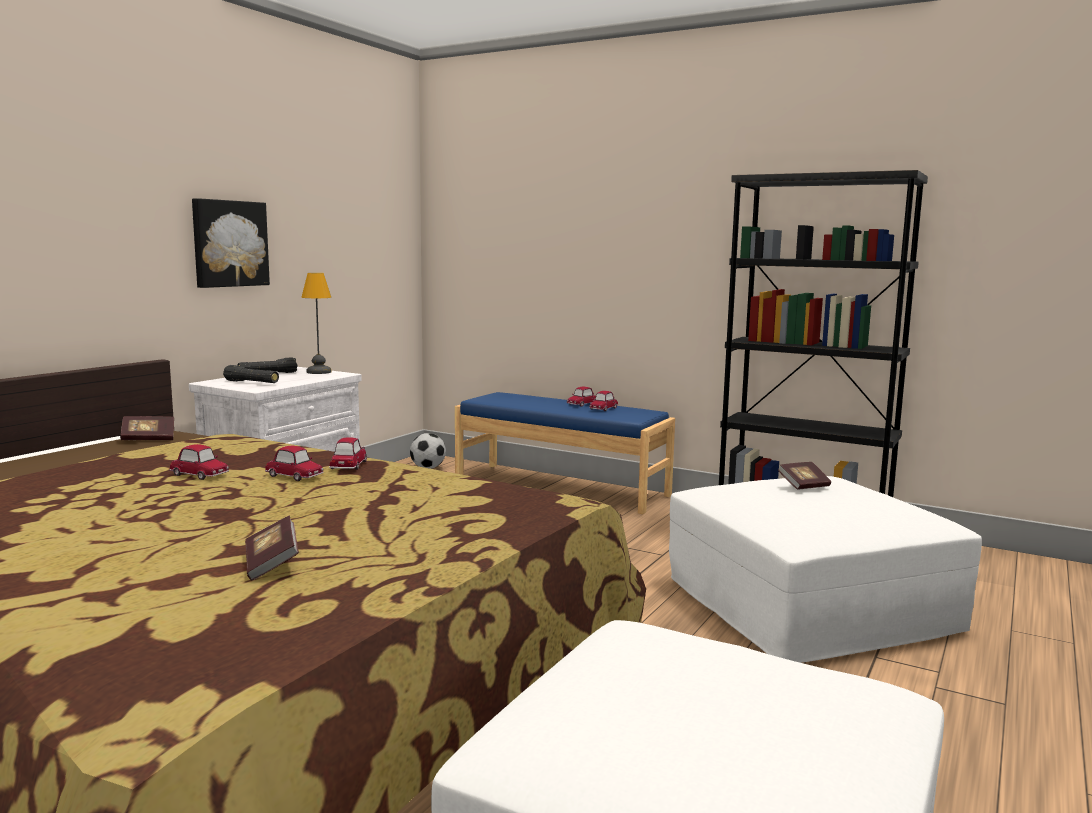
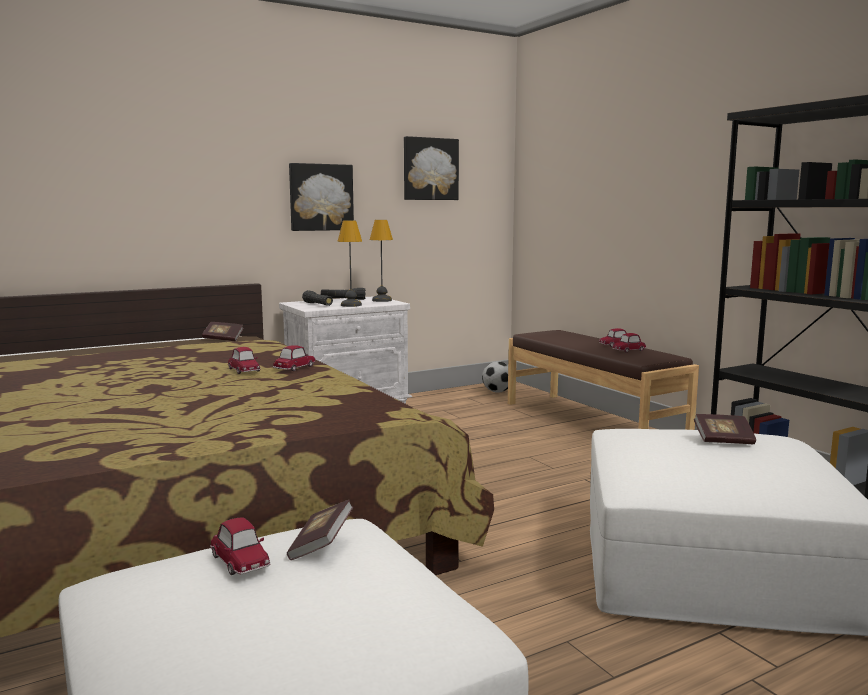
camera: 30 degrees right, 0 degrees up
(200, 474) = (192, 363): toy car -> toy car (240, 561)
(271, 564) = (112, 421): book -> book (321, 545)
(297, 380) = (352, 305): none -> table lamp
(343, 210) = (430, 169): none -> picture
(561, 487) = (593, 421): blue bench -> brown bench

